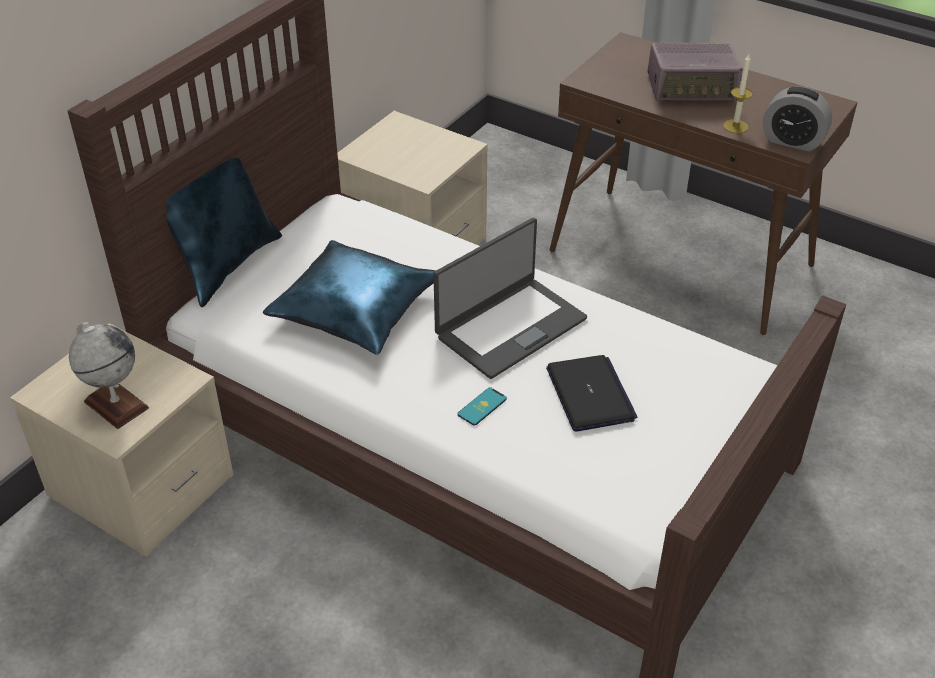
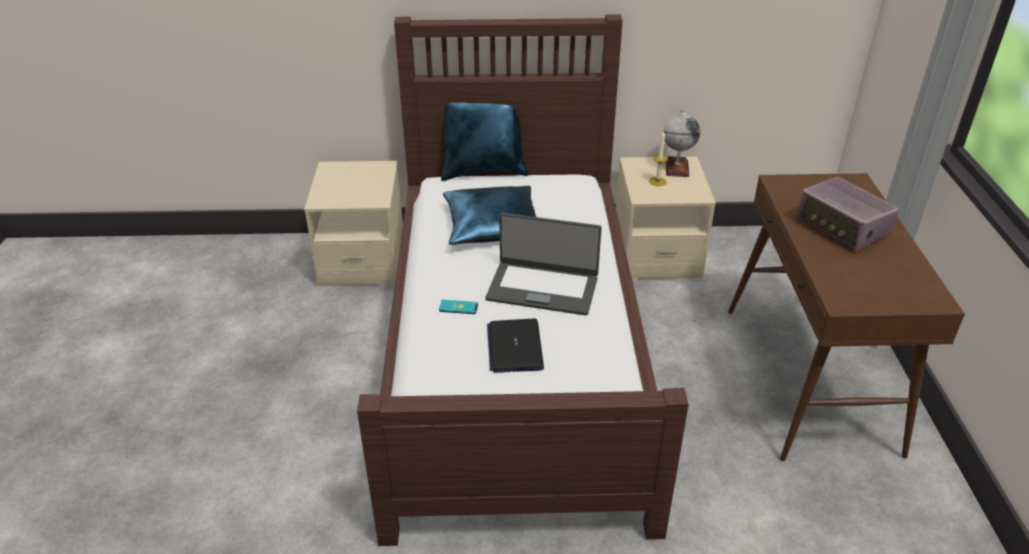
camera: 55 degrees right, 5 degrees down
(116, 405) = (340, 190): globe -> globe (676, 167)
(590, 395) = (515, 347): laptop -> laptop turned 135 degrees clockwise
(735, 126) = (824, 264): candle -> candle (657, 181)
(792, 141) = (847, 298): alarm clock -> none

